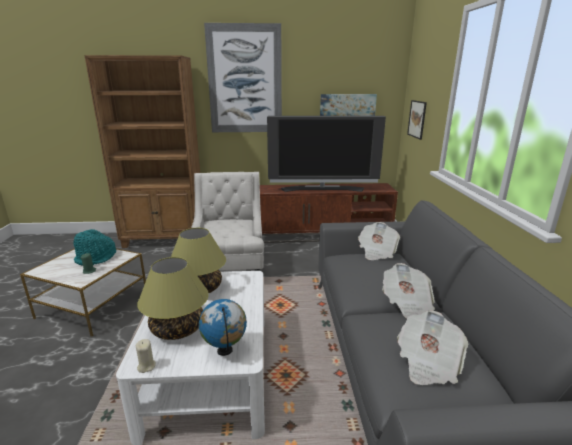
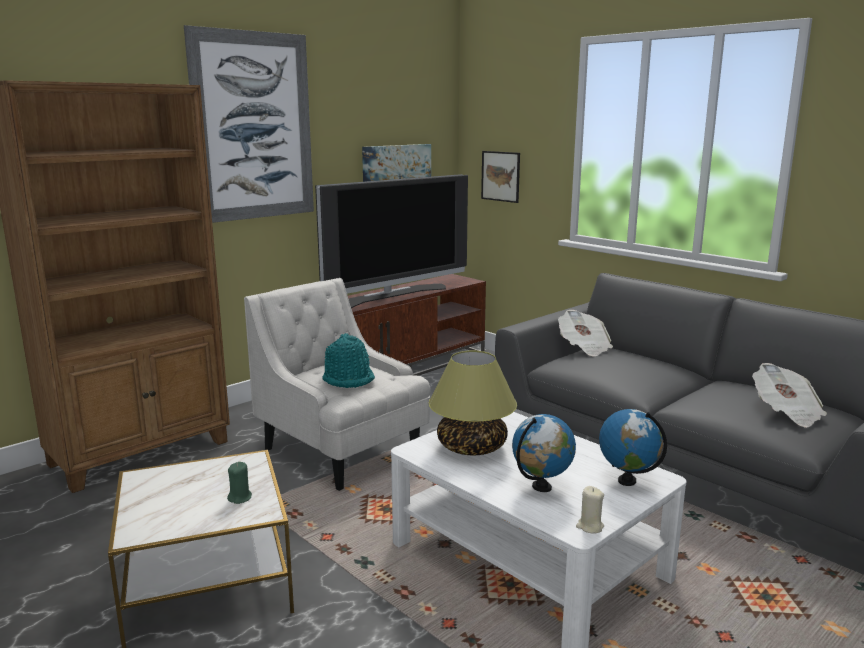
camera: 40 degrees left, 5 degrees down
(96, 258) = (204, 480): turquoise hat -> turquoise hat (348, 379)
(178, 329) = (542, 487): table lamp -> globe
(406, 303) = (693, 380): newspaper -> none

